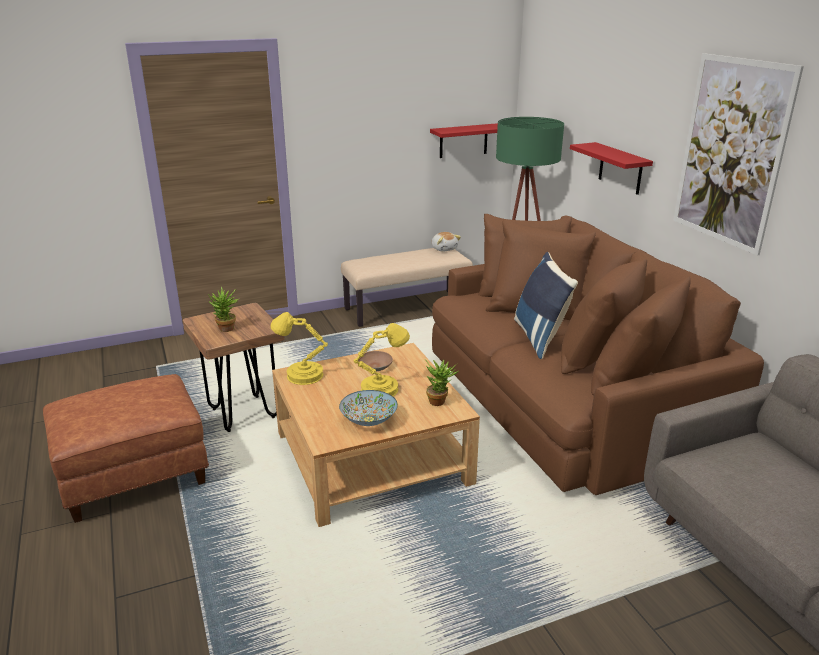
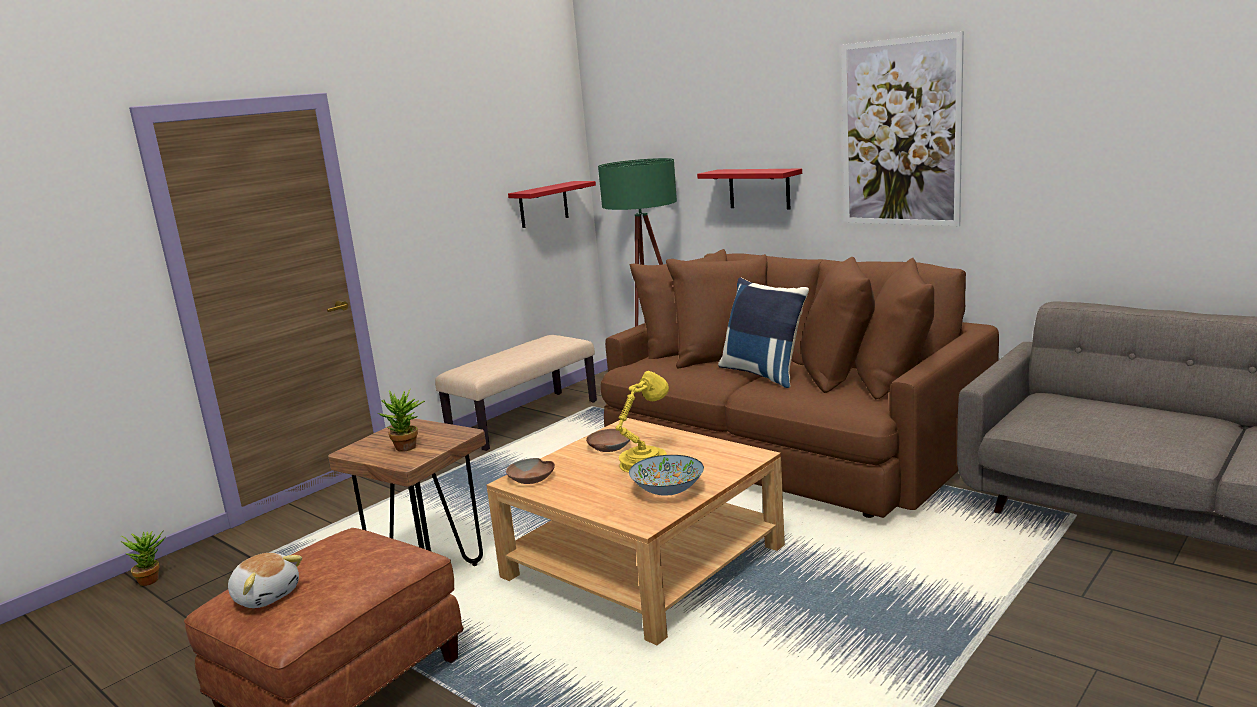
camera: 25 degrees left, 10 degrees down
(301, 375) = (532, 478): yellow table lamp -> brown bowl
(440, 401) = (723, 453): potted plant -> potted plant (153, 579)
(444, 248) = (549, 337): plush toy -> plush toy (266, 595)

